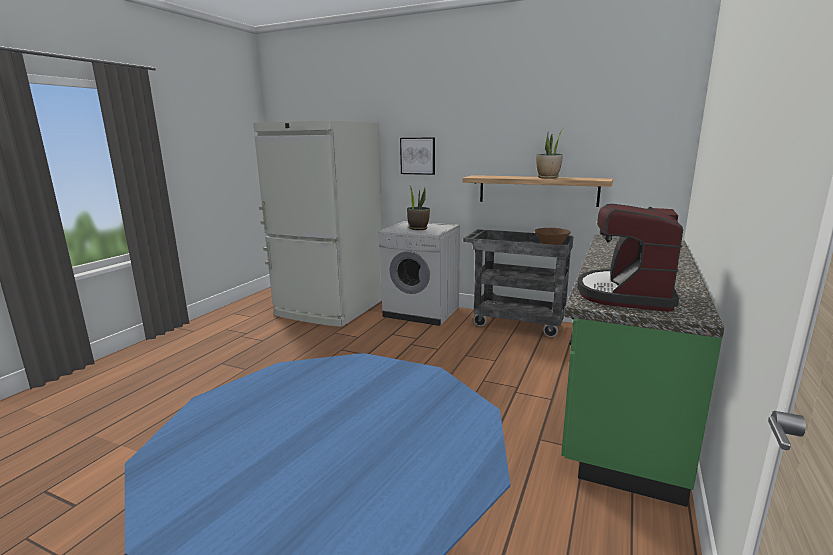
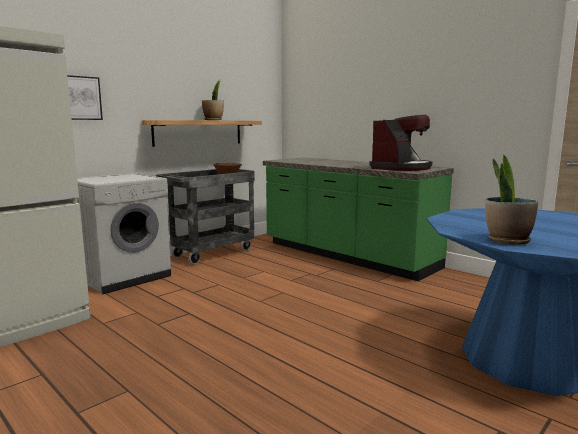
camera: 70 degrees left, 5 degrees down
(418, 228) = (120, 179): potted plant -> potted plant (507, 240)
(626, 294) = (401, 168): coffee machine -> coffee machine turned 90 degrees counterclockwise

